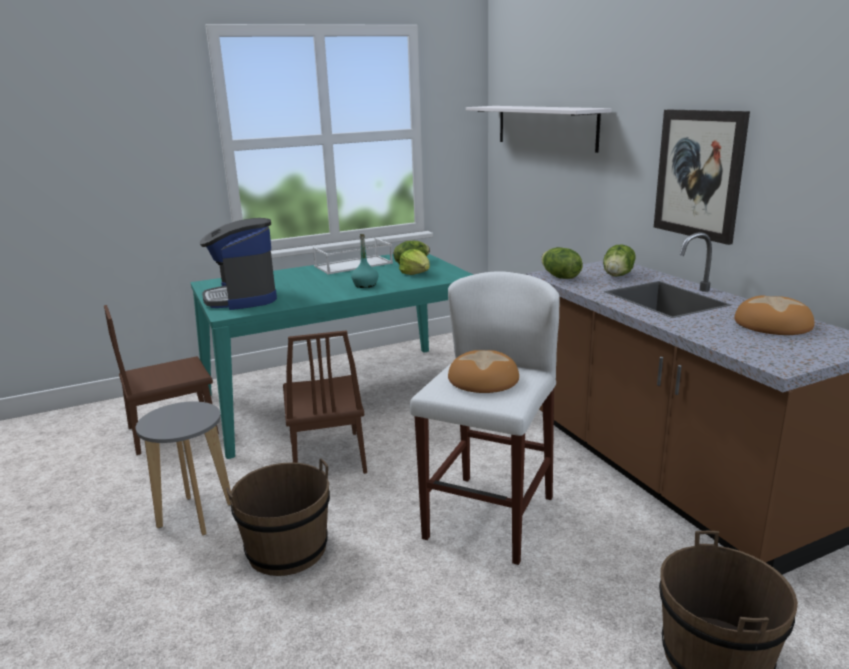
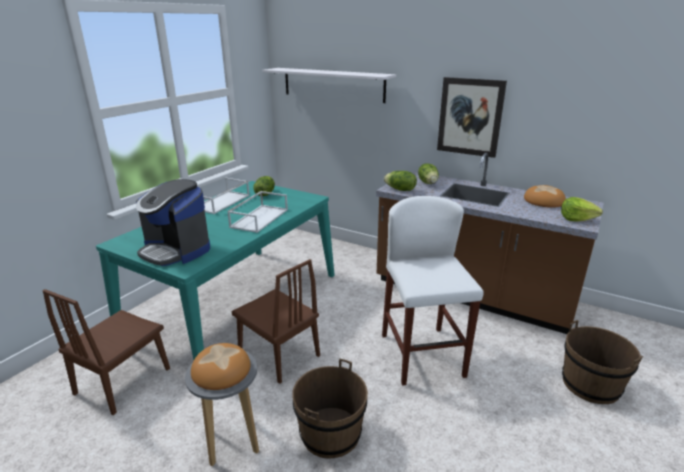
camera: 35 degrees left, 5 degrees up
(365, 285) = (259, 218): turquoise bottle -> white tray
(415, 274) = (280, 201): lettuce -> lettuce (576, 219)
(482, 379) = (432, 270): bread -> bread (220, 370)

